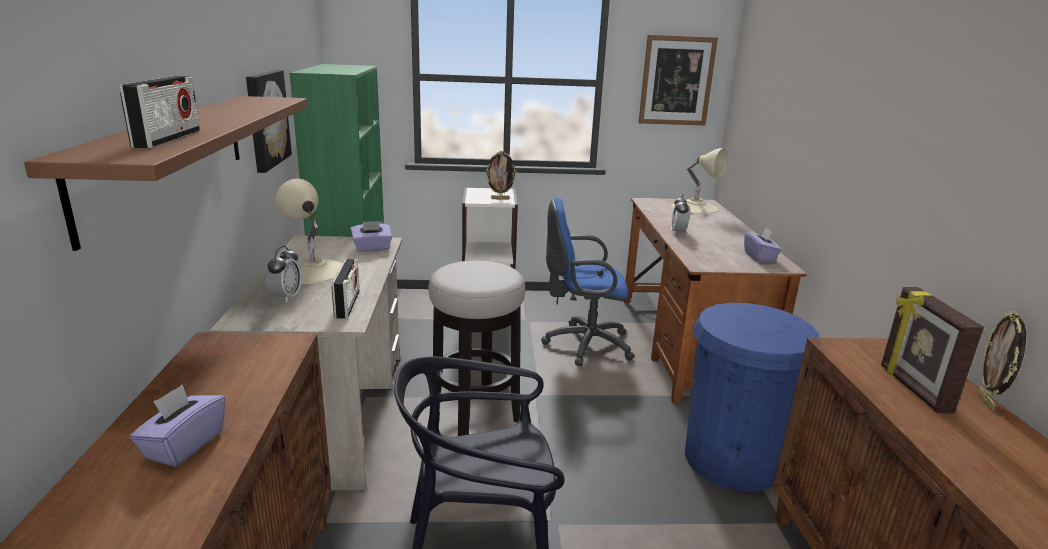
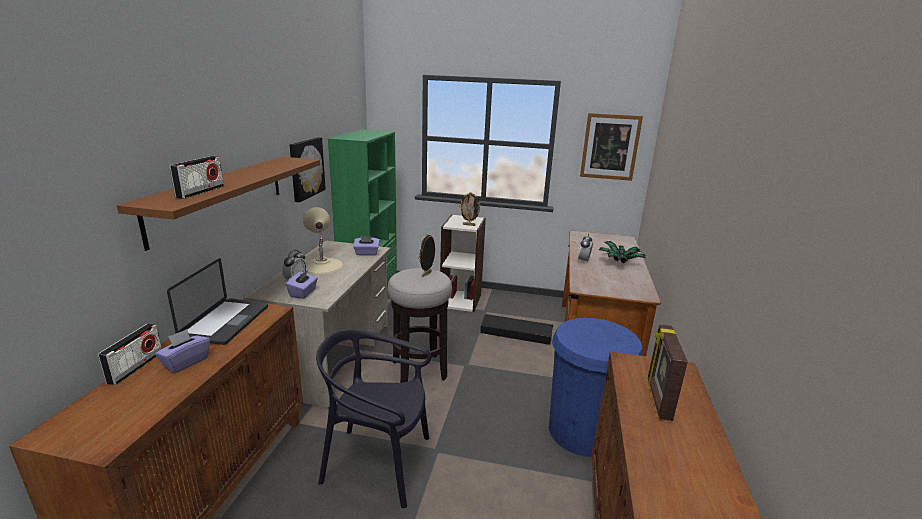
camera: 15 degrees right, 0 degrees up
(216, 370) = (226, 322): none -> laptop
(347, 304) = (328, 290): radio -> radio (135, 367)
(583, 344) = (516, 333): blue office chair -> black storage box
(695, 207) = (613, 242): beige table lamp -> none
(721, 231) = (619, 263): none -> potted plant
(759, 257) = (632, 286): purple tissue box -> purple tissue box (303, 293)
(986, 401) = (708, 417): picture frame -> picture frame (427, 274)

